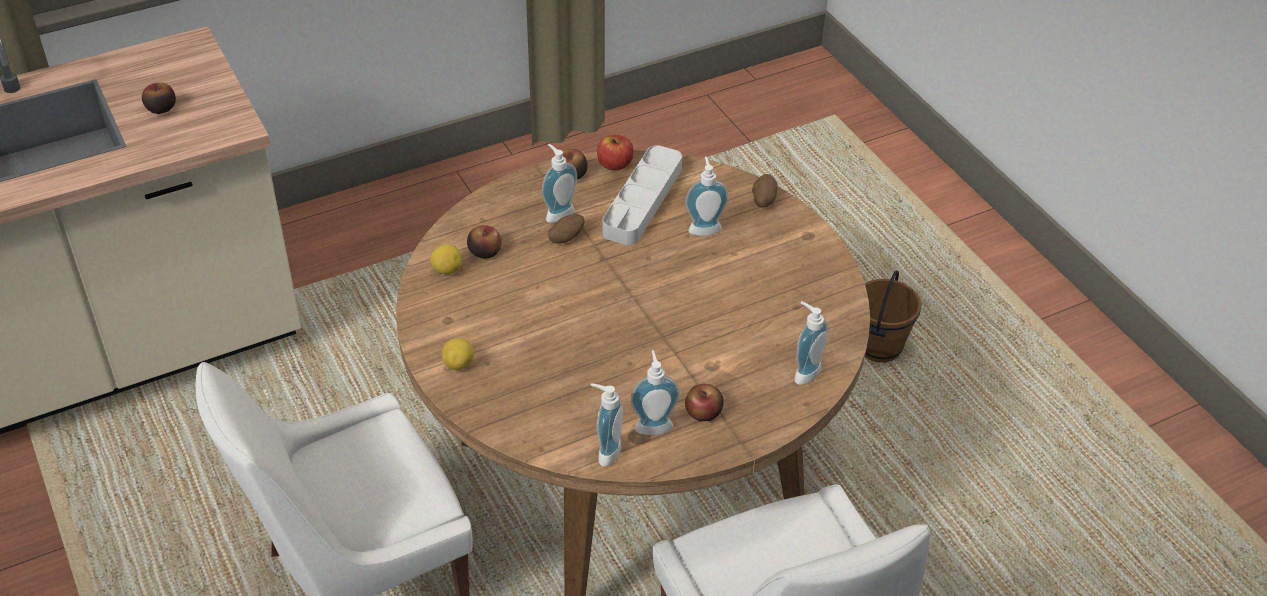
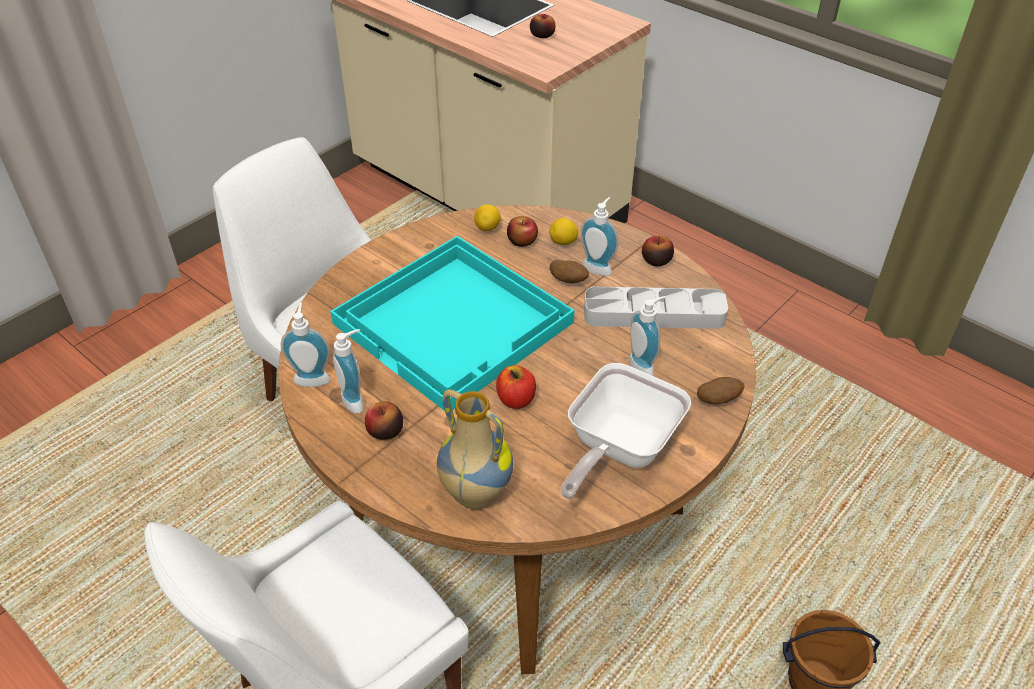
camera: 70 degrees right, 0 degrees up
(459, 364) = (381, 266): lemon -> lemon (563, 242)
(582, 330) = (455, 323): none -> turquoise tray
(615, 164) = (692, 283): apple -> apple (516, 399)
(791, 273) = (618, 449): none -> frying pan
(804, 372) = (474, 495): soap dispenser -> vase

